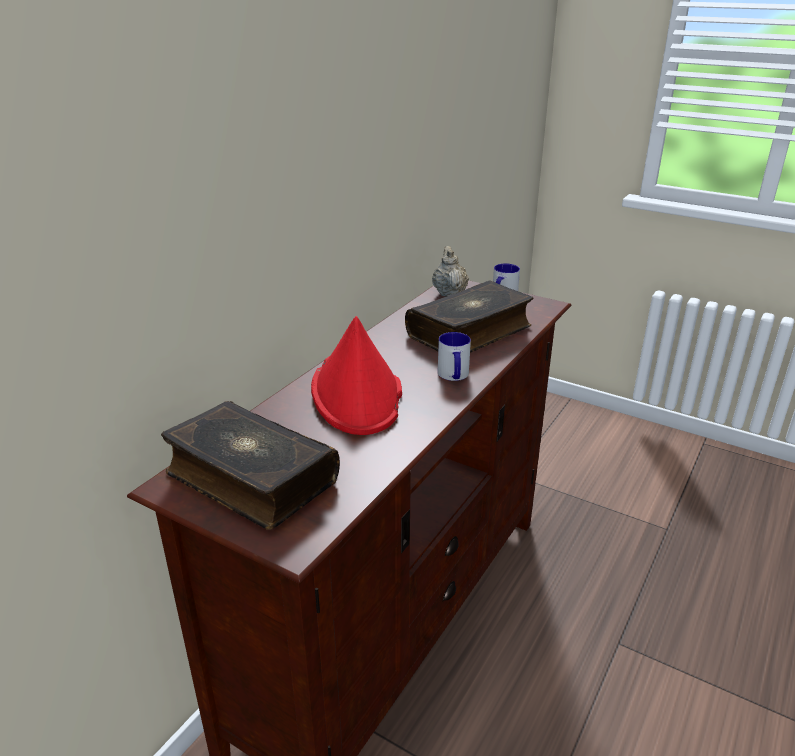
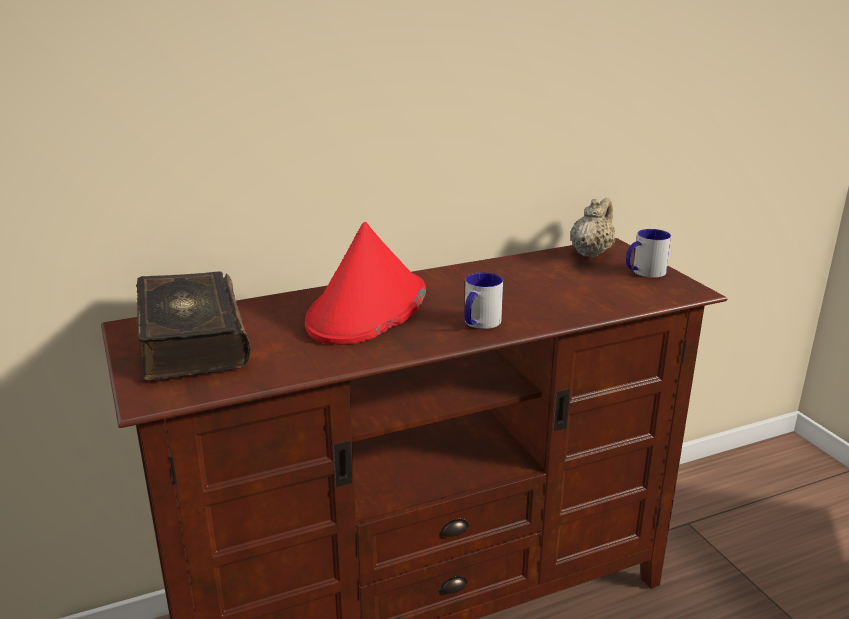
camera: 35 degrees right, 5 degrees down
(470, 332) = (559, 292): book -> none

